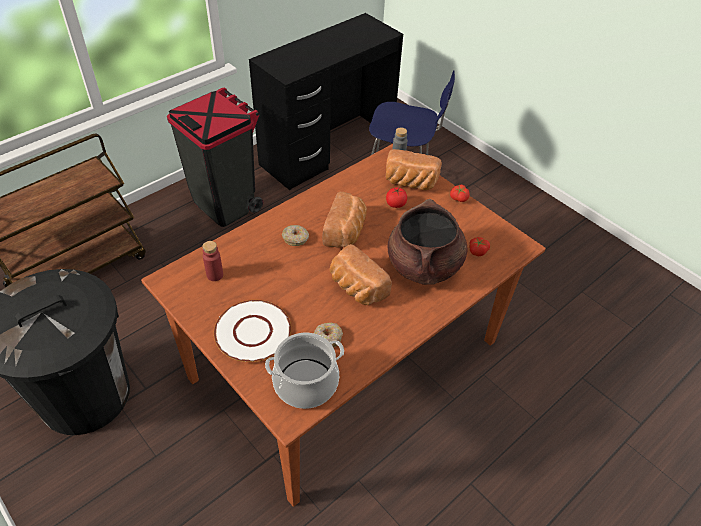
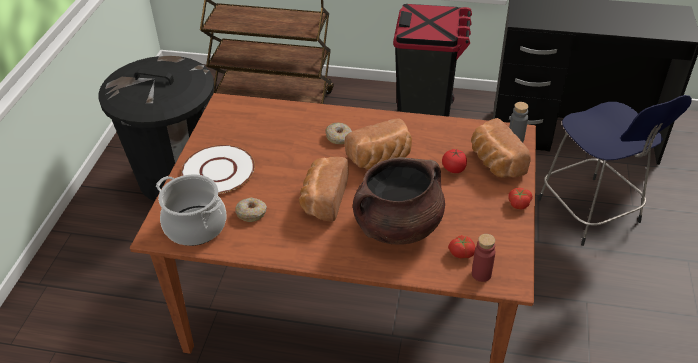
camera: 55 degrees right, 5 degrees down
(215, 275) = (253, 121): red bottle -> red bottle (481, 274)

